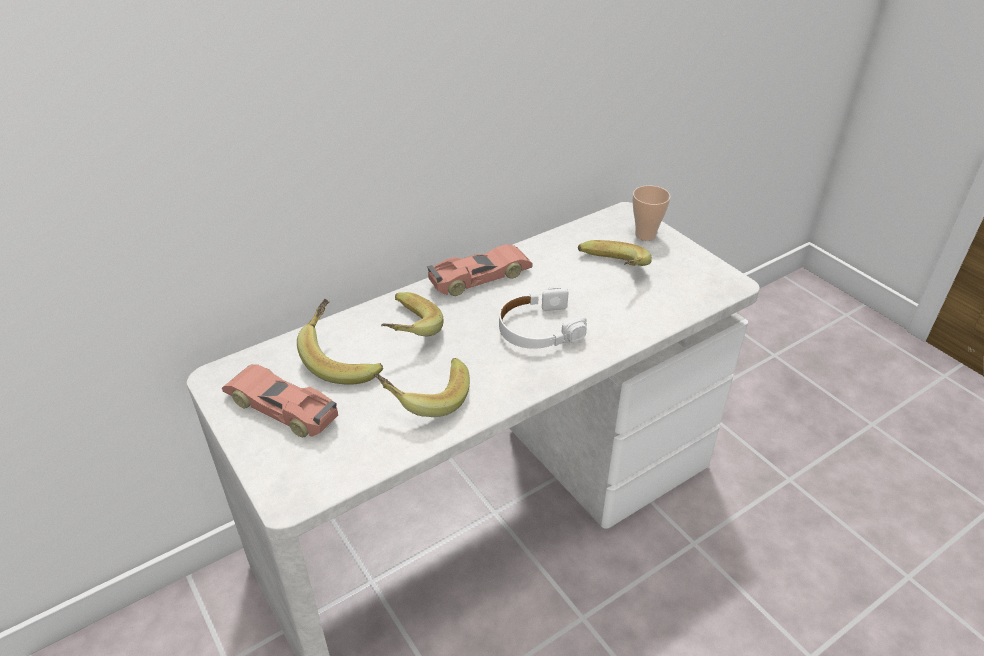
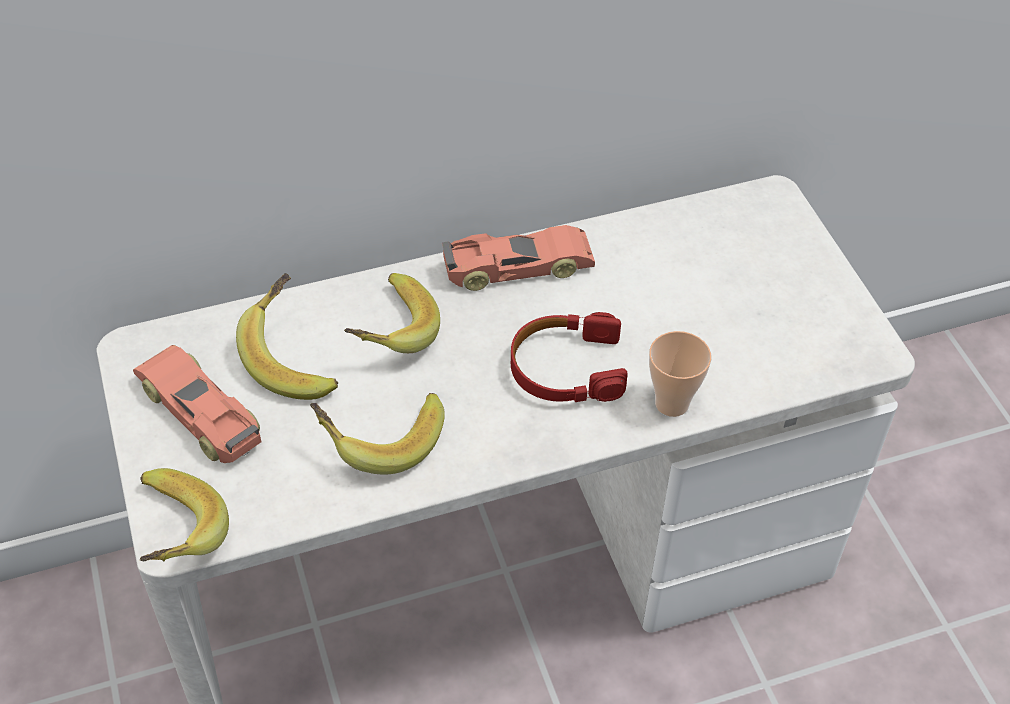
camera: 15 degrees right, 10 degrees up
(538, 329) = (566, 368): white headphones -> red headphones
(611, 272) = (706, 296): banana -> banana (172, 537)
(645, 235) = (784, 242): cup -> cup (672, 403)

